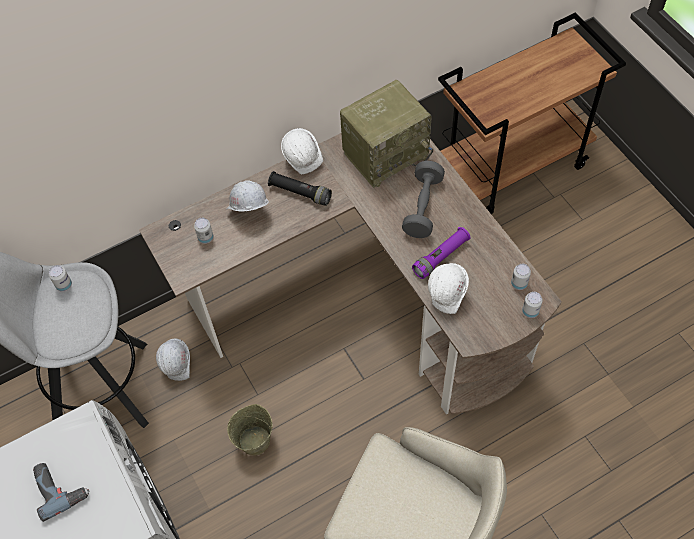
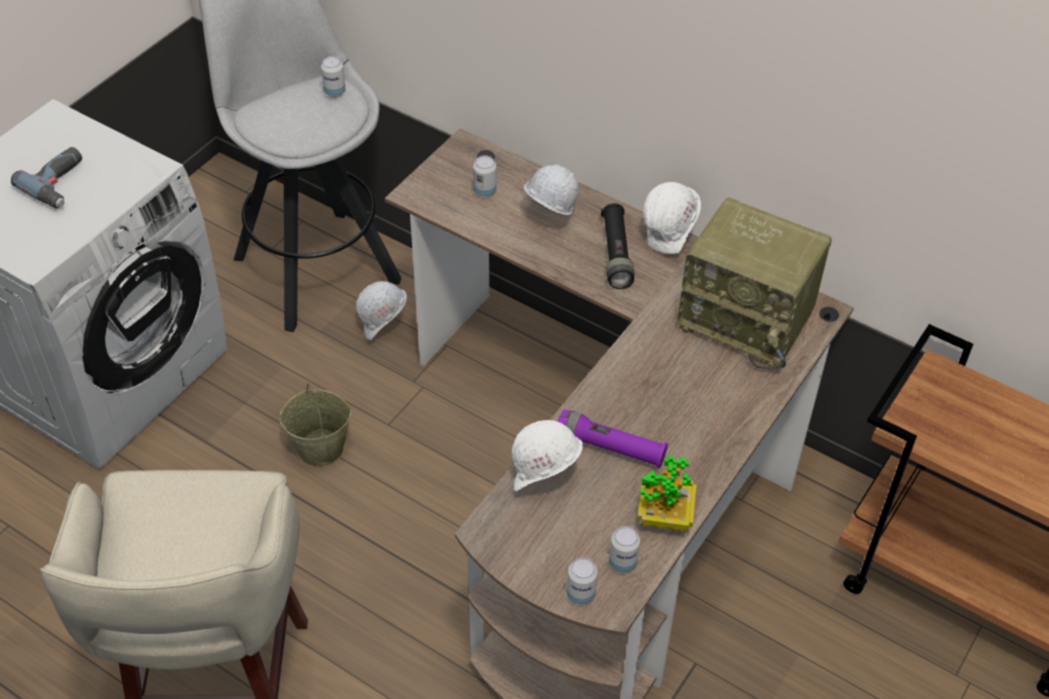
camera: 60 degrees right, 10 degrees down
(423, 207) = (684, 396): grey dumbbell -> none
(497, 251) = (665, 515): none -> potted plant

